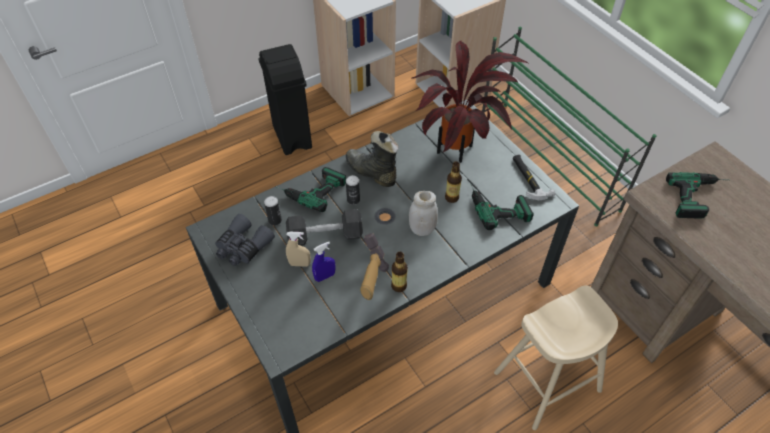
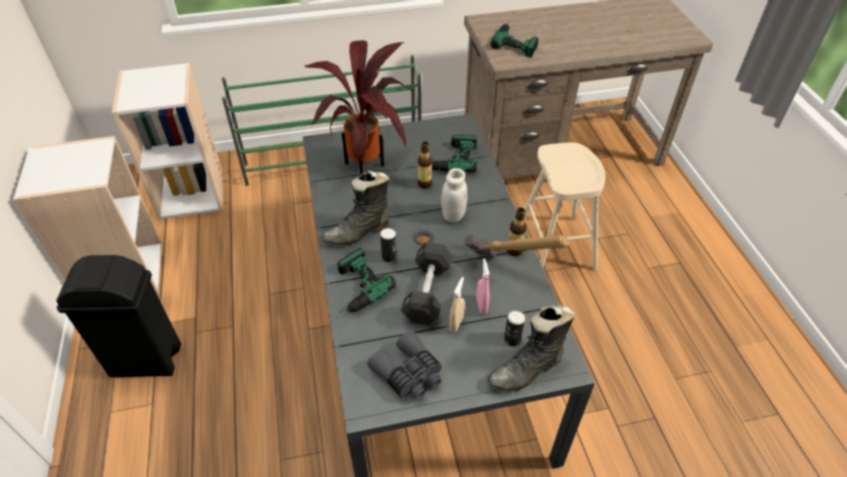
camera: 70 degrees left, 5 degrees down
(267, 324) = (527, 371): none -> black boot
(275, 220) = (383, 333): can -> can (512, 339)
(325, 276) = (481, 305): blue spray bottle -> pink spray bottle
(529, 178) = (428, 130): hammer -> none

